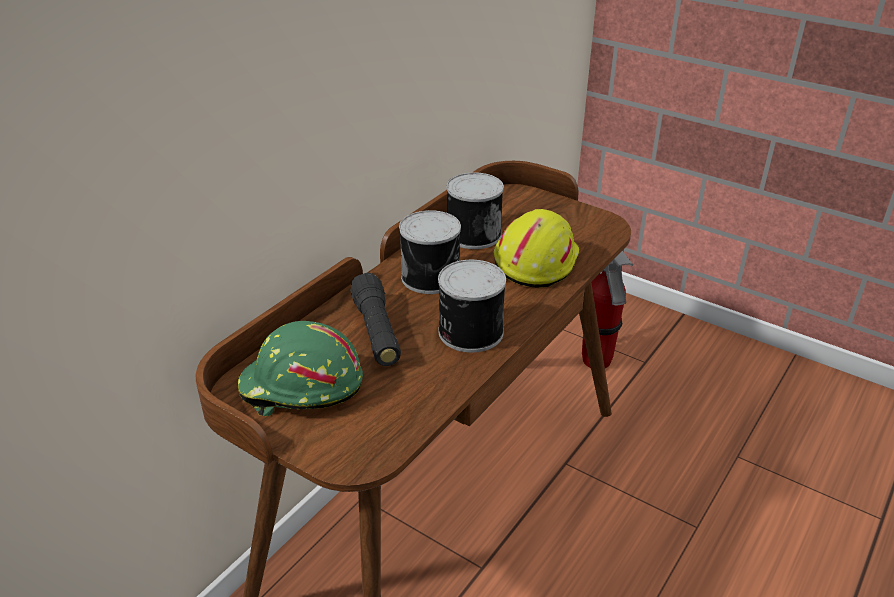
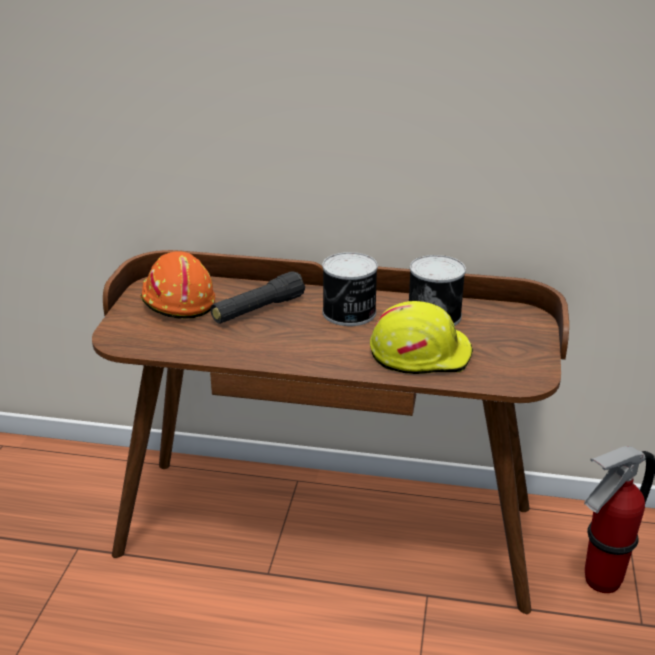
camera: 65 degrees right, 5 degrees down
(301, 388) = (176, 301): green hard hat -> orange hard hat
(469, 332) = (287, 346): can -> none

